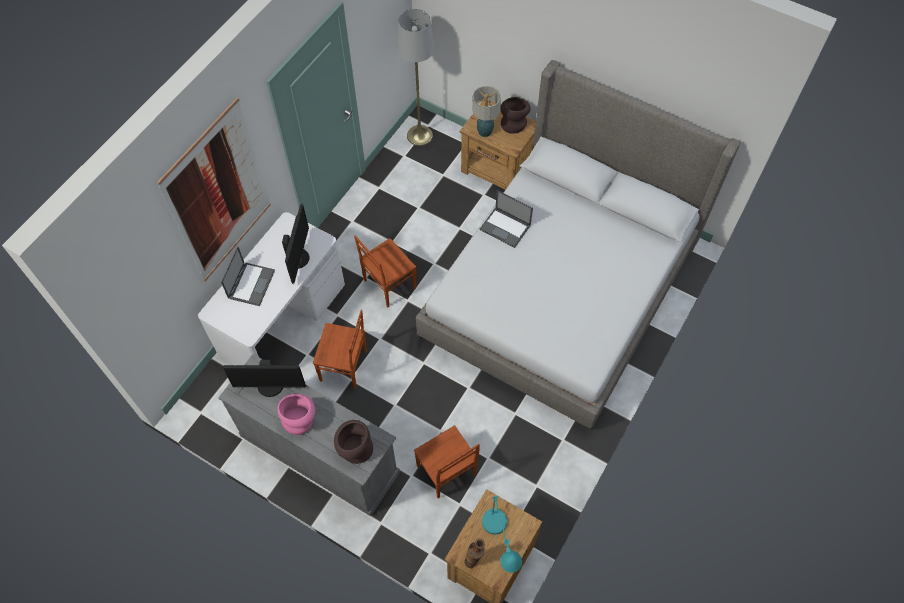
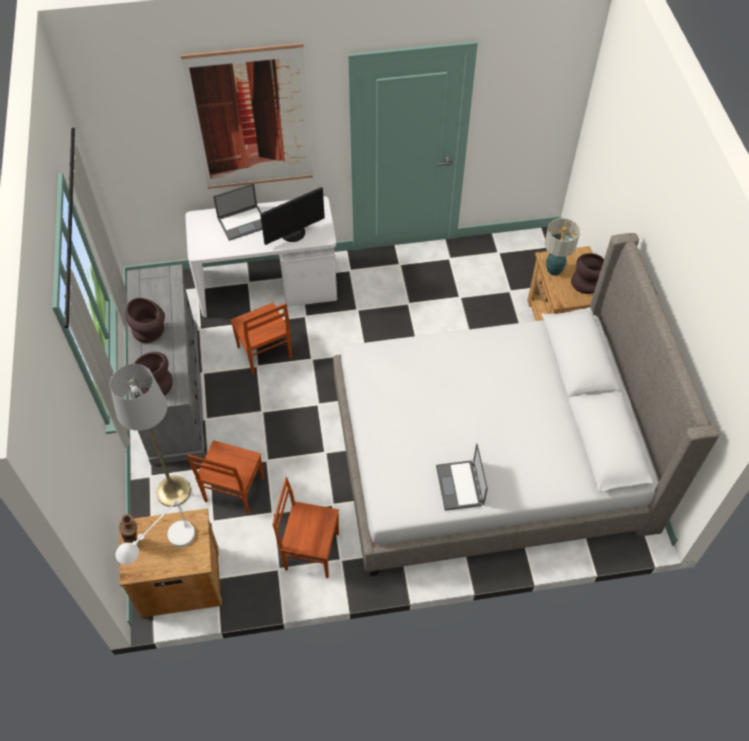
camera: 50 degrees right, 5 degrees down
(270, 386) = (163, 294): monitor -> none
(300, 420) = (150, 332): pink vase -> brown vase
(388, 284) = (367, 329): brown chair -> brown chair (311, 550)
(419, 135) = (530, 248): grey floor lamp -> grey floor lamp (173, 491)
(500, 544) = (164, 552): turquoise table lamp -> white table lamp
(505, 227) = (471, 349): laptop -> laptop (460, 486)

